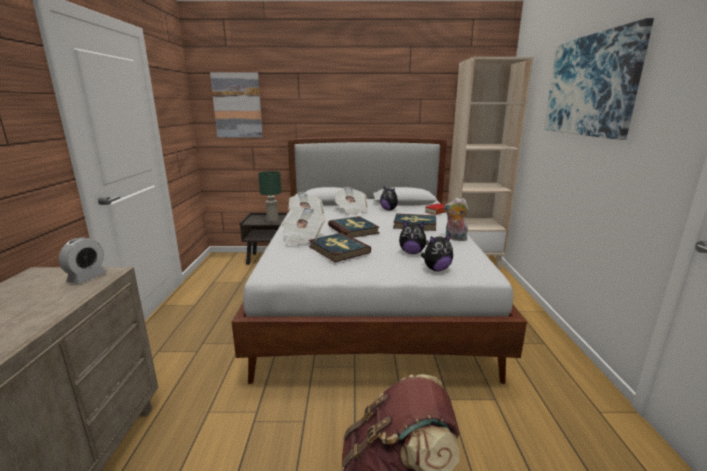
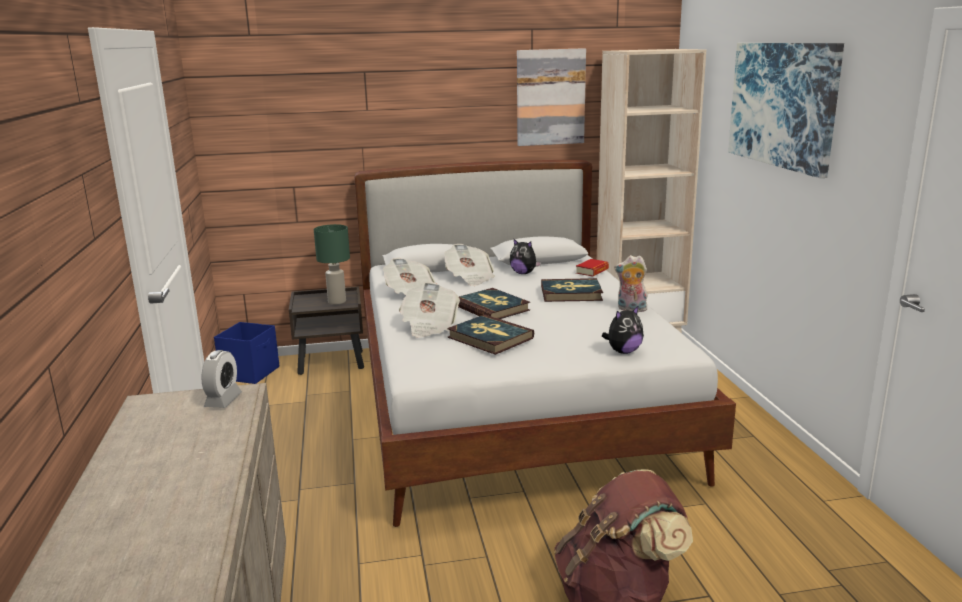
camera: 10 degrees left, 0 degrees up
(220, 260) = (251, 373): none -> blue storage box
(237, 105) = (269, 125): picture -> picture (550, 97)
(412, 252) = (584, 333): plush toy -> none

